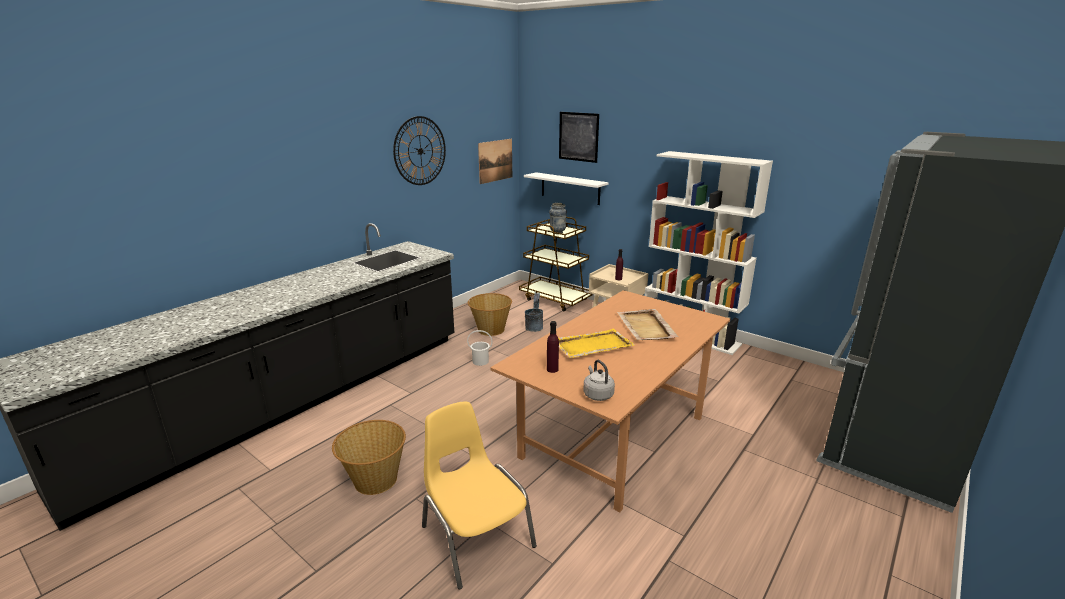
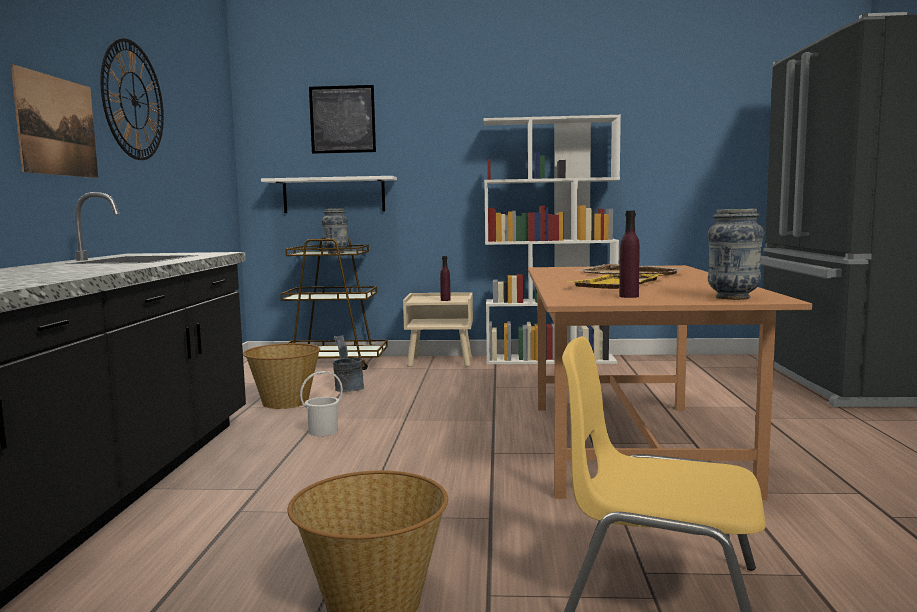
camera: 35 degrees left, 15 degrees down
(495, 160) = (215, 156): picture -> picture (57, 126)
(597, 394) = (733, 297): grey kettle -> vase

